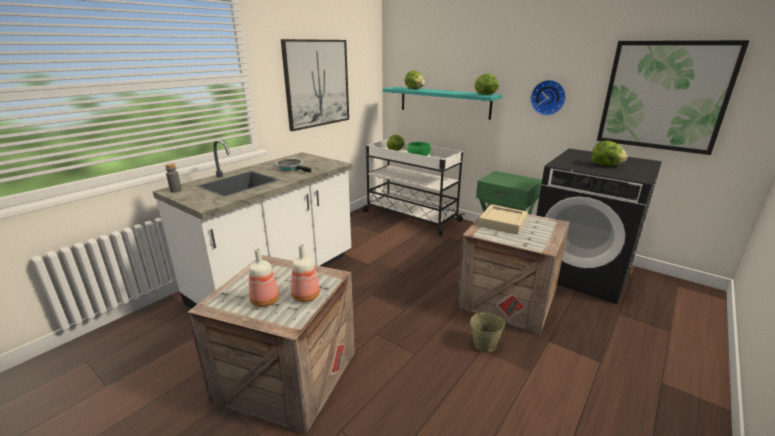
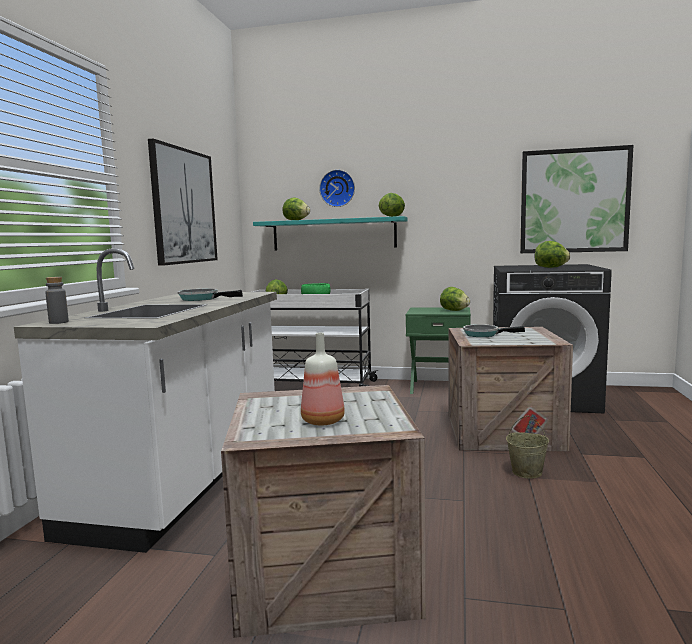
camera: 25 degrees left, 15 degrees down
(305, 297) = (370, 409): bottle -> none
(502, 223) = (484, 334): beige tray -> frying pan
(522, 183) = (454, 310): none -> lettuce
(548, 97) = (460, 214): wall clock -> wall clock (337, 188)

